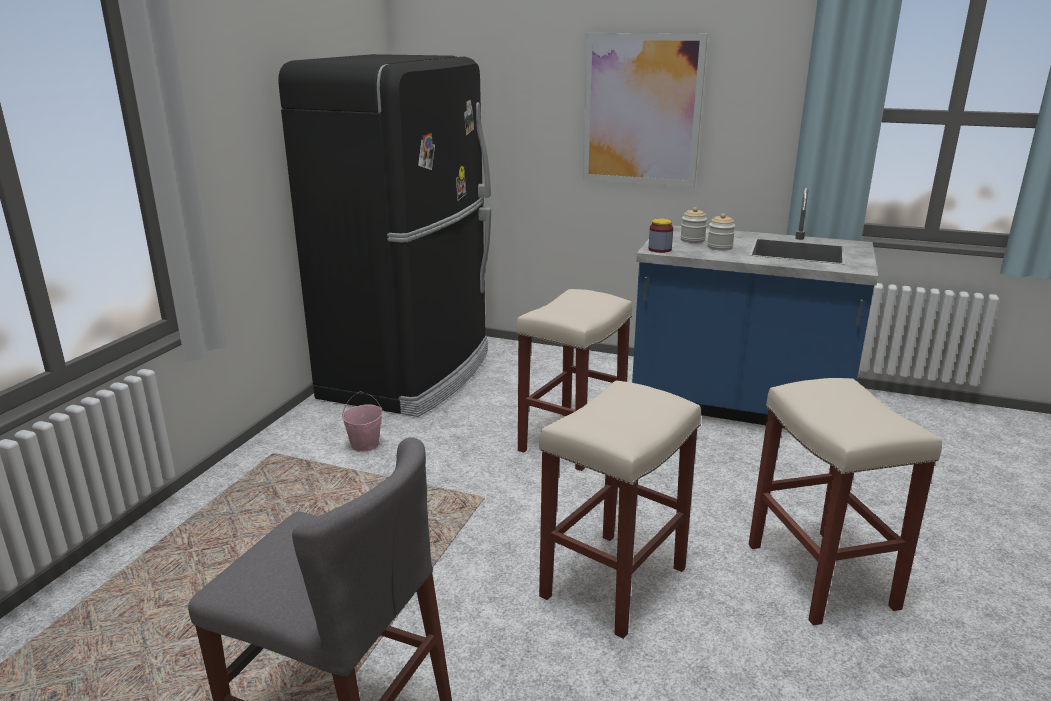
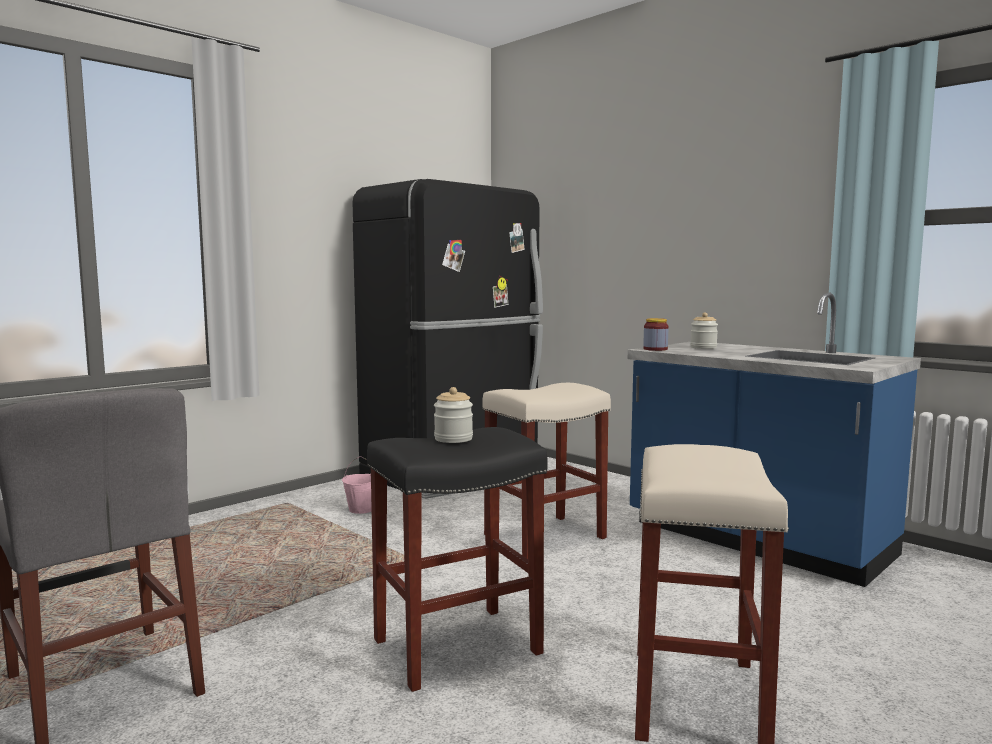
camera: 25 degrees right, 15 degrees down
(614, 583) = (455, 647): beige stool -> black stool
(642, 110) = (683, 233): picture -> none
(719, 247) = (722, 351): jar -> jar (453, 439)

